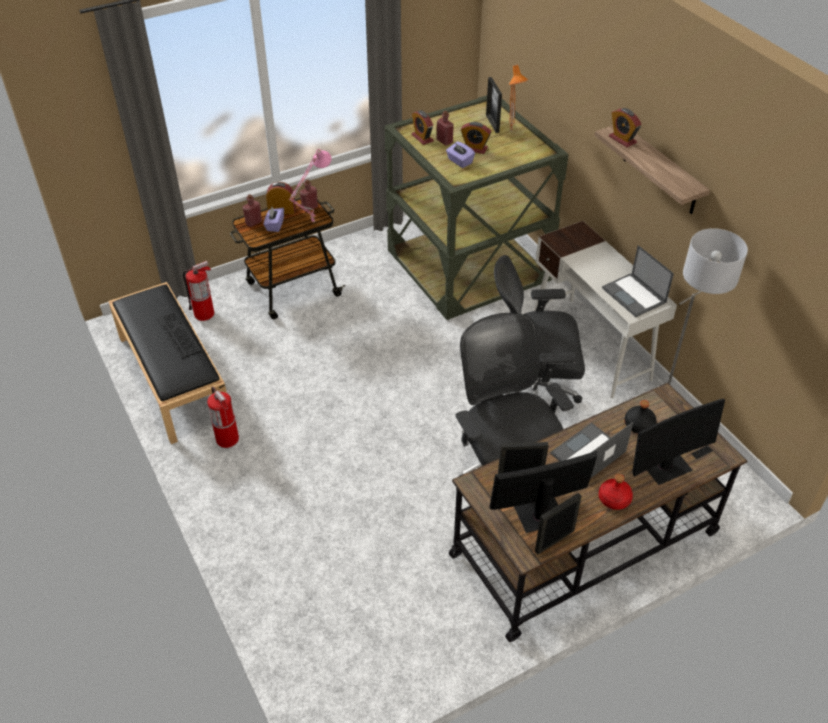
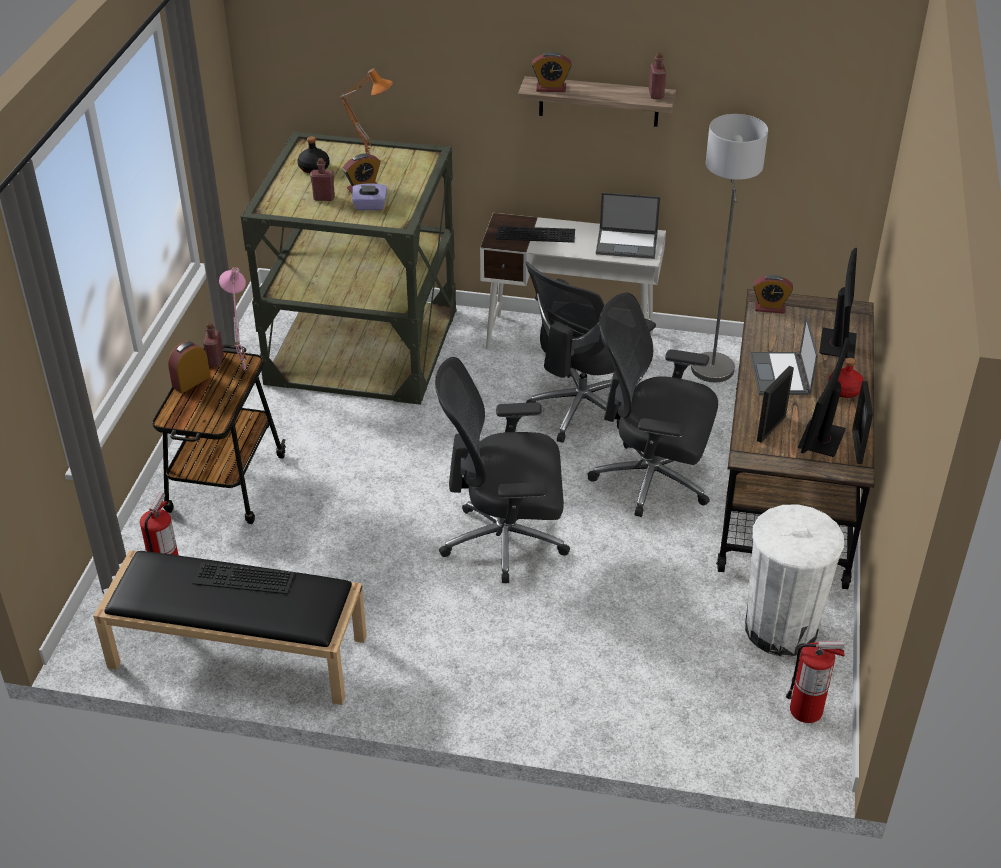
camera: 50 degrees left, 5 degrees down
(227, 439) = (390, 653): fire extinguisher -> fire extinguisher (806, 710)
(253, 222) = (180, 411): red bottle -> red bottle (656, 94)
(274, 225) = (208, 399): purple tissue box -> none
(369, 432) = (505, 541): none -> office chair
(422, 138) = (297, 207): alarm clock -> alarm clock (769, 308)
(431, 623) = (780, 629): none -> white trash can
(492, 124) = (339, 159): picture frame -> none
(586, 250) = (536, 233): none -> keyboard
(638, 425) = (778, 331): black bottle -> black bottle (313, 168)

